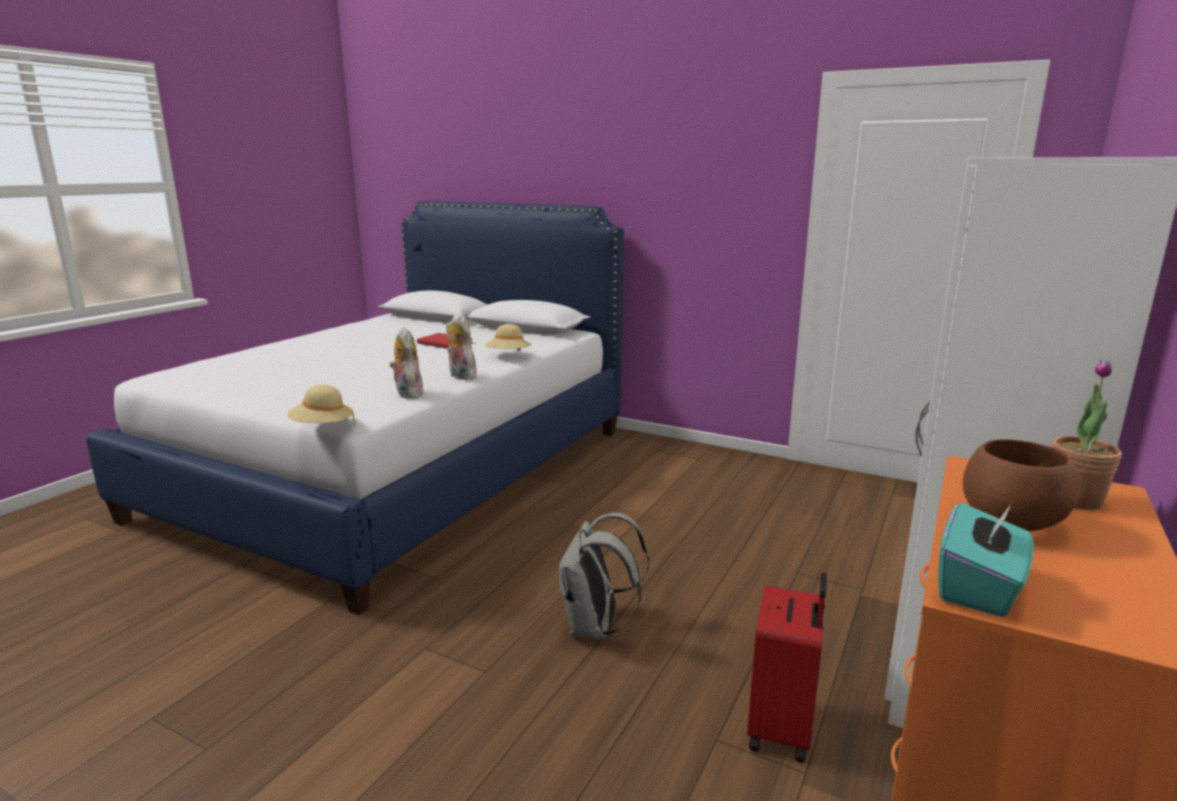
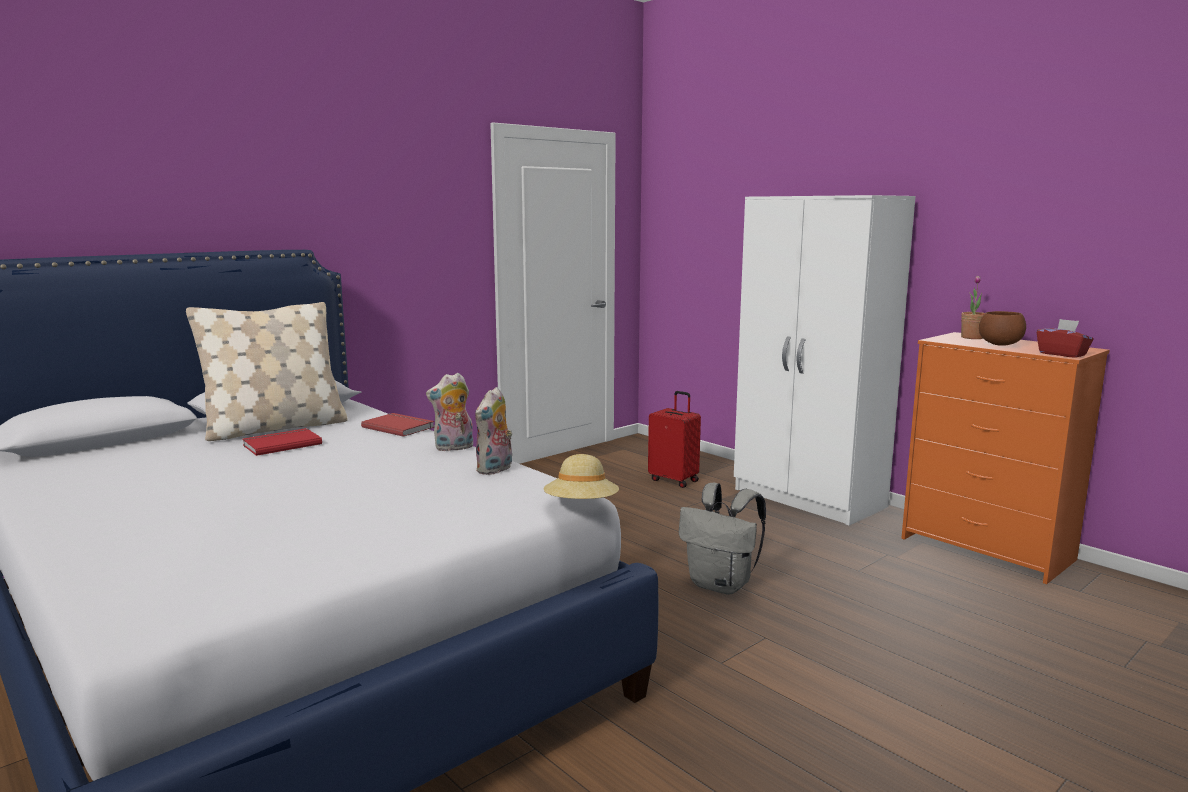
camera: 70 degrees left, 5 degrees down
(407, 394) = (495, 470): plush toy -> plush toy turned 60 degrees counterclockwise
(484, 335) = (275, 428): none -> beige pillow
(509, 356) = (399, 427): beige hat -> red book
(783, 729) = (850, 551): red suitcase -> red suitcase (674, 480)
(979, 588) = (1062, 354): turquoise tissue box -> red tissue box

